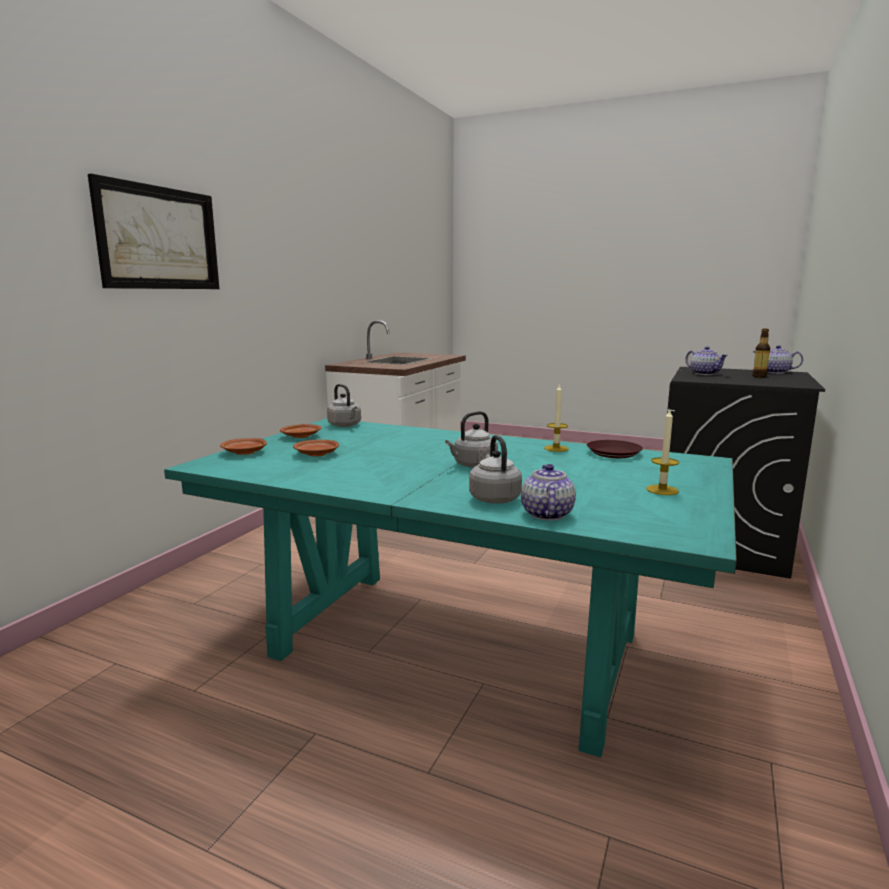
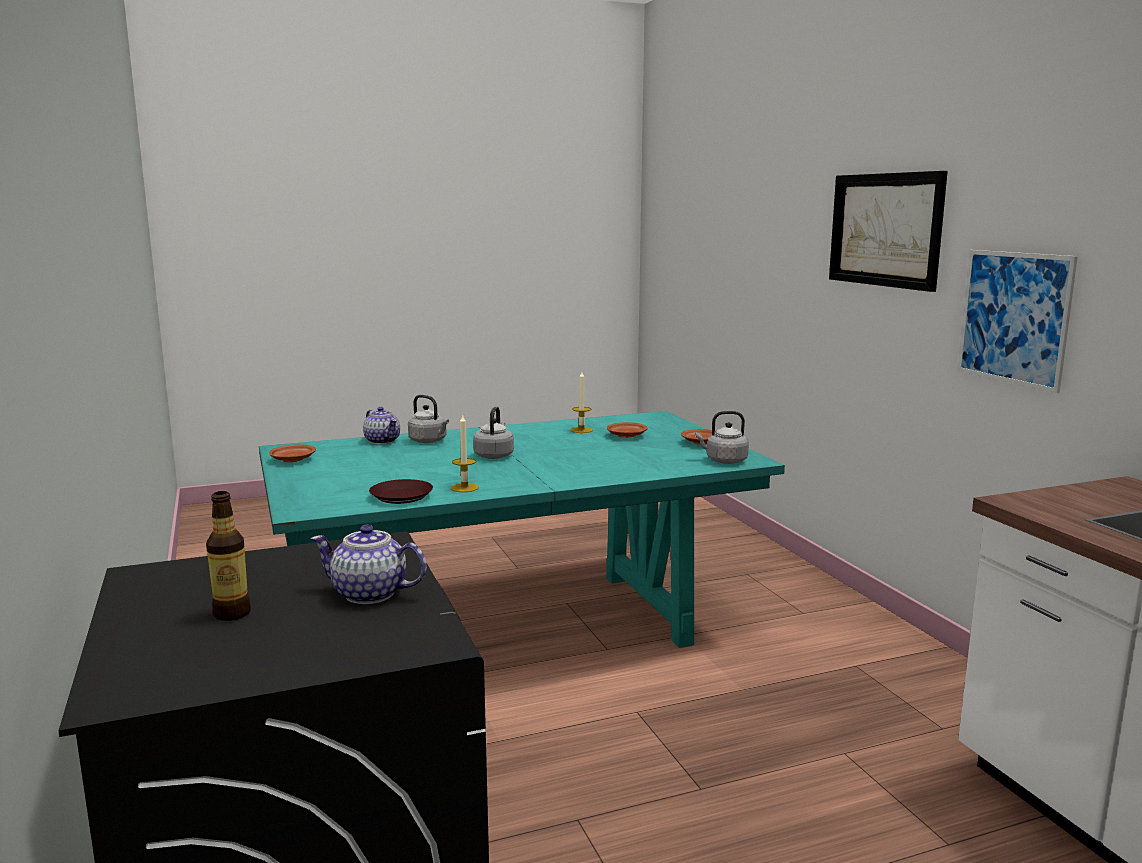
camera: 135 degrees right, 0 degrees up
(244, 452) = (673, 425): brown plate -> brown plate (293, 459)
(266, 300) = (1013, 318): none -> picture
(662, 490) = (323, 471): candle -> candle (581, 430)
(775, 372) = (178, 676): teapot -> none

